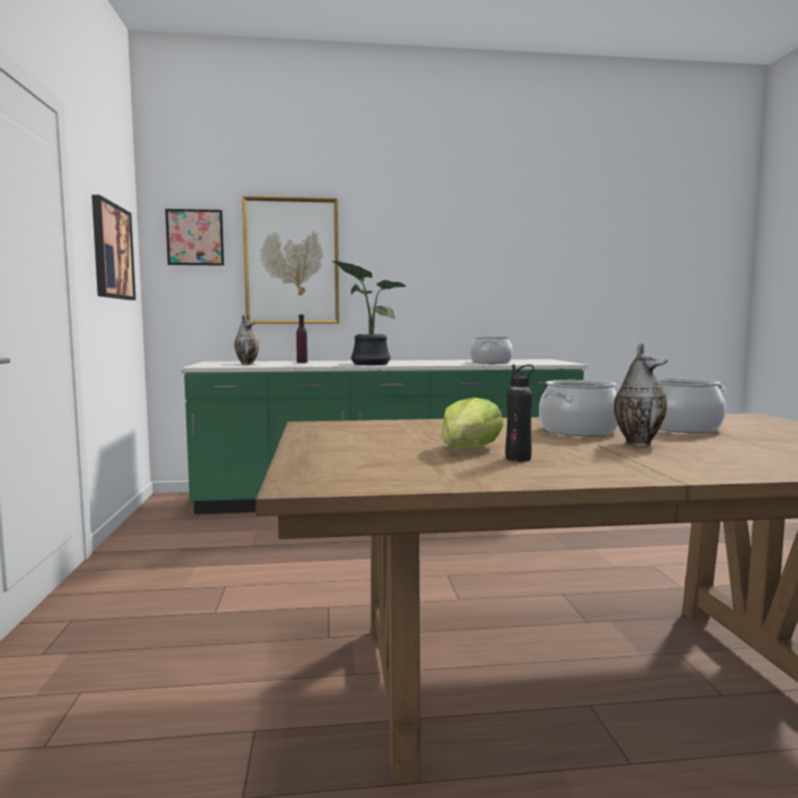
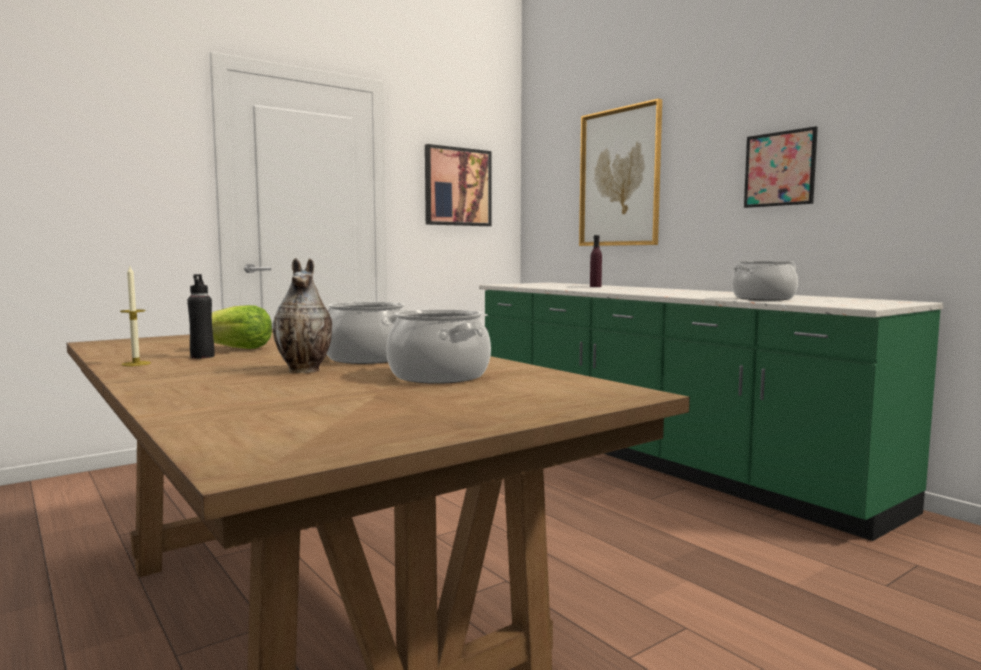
camera: 60 degrees right, 0 degrees up
(195, 237) = (552, 164): picture -> picture (779, 169)
(247, 364) = (542, 285): vase -> none
(368, 364) = (623, 291): potted plant -> none
(554, 475) = (136, 364): none -> candle

